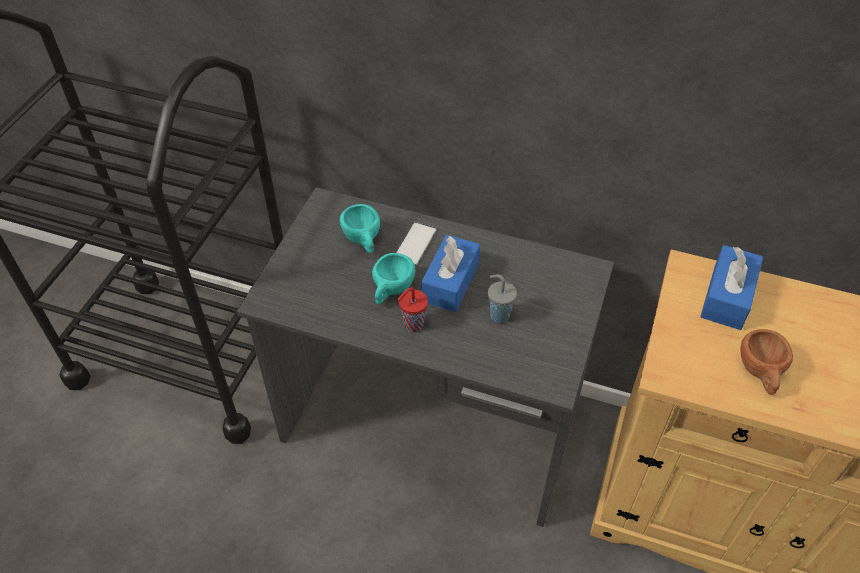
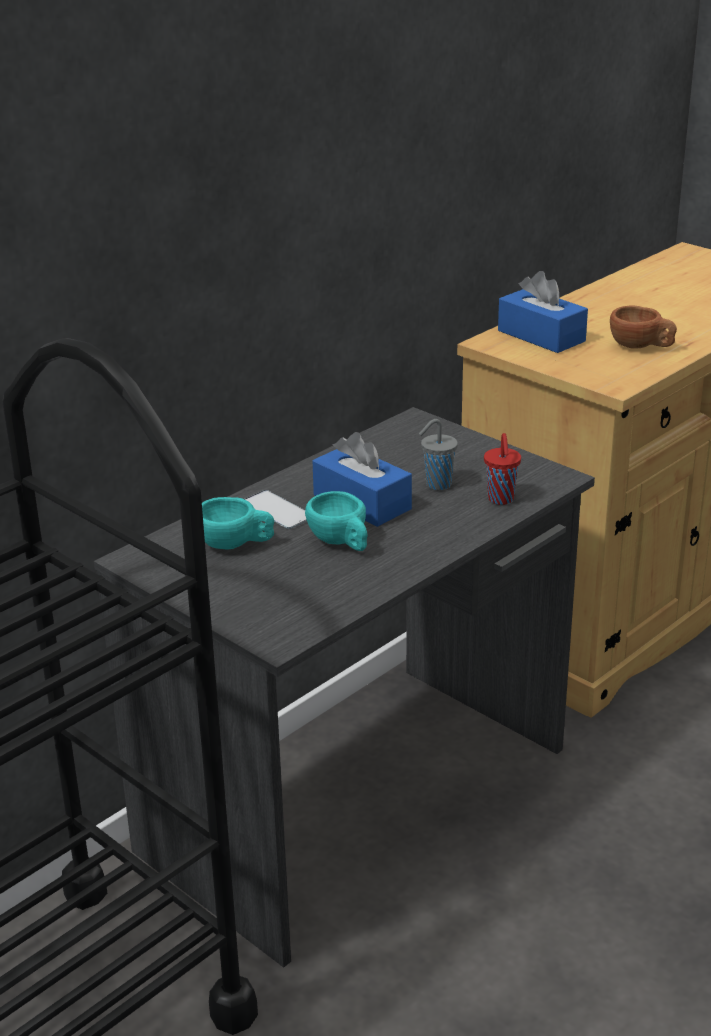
camera: 65 degrees left, 20 degrees down
(412, 324) = (409, 540): red cup -> red cup (501, 500)

